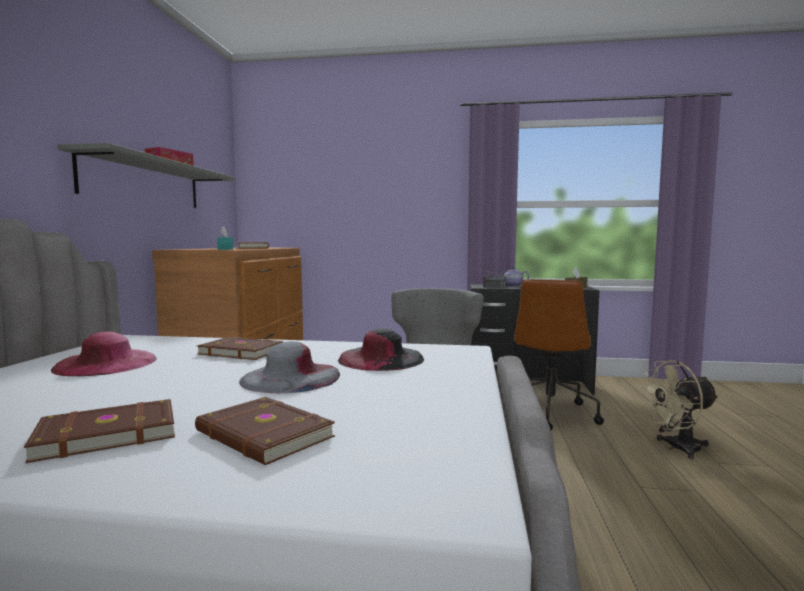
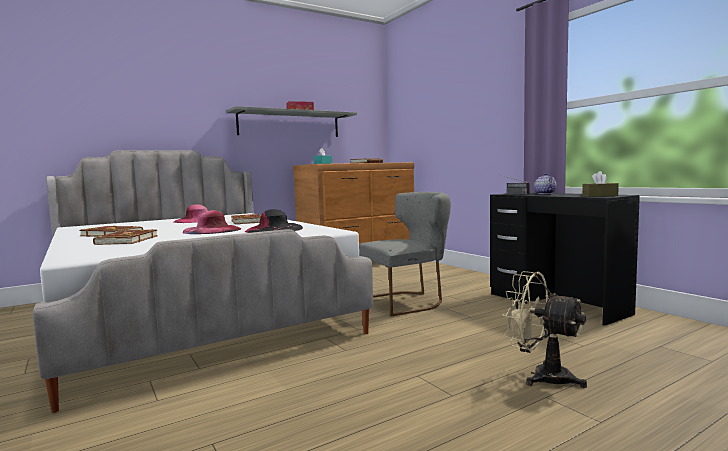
camera: 50 degrees right, 0 degrees up
(290, 377) = (212, 230): grey hat -> pink hat
(549, 413) = (506, 323): brown office chair -> none

